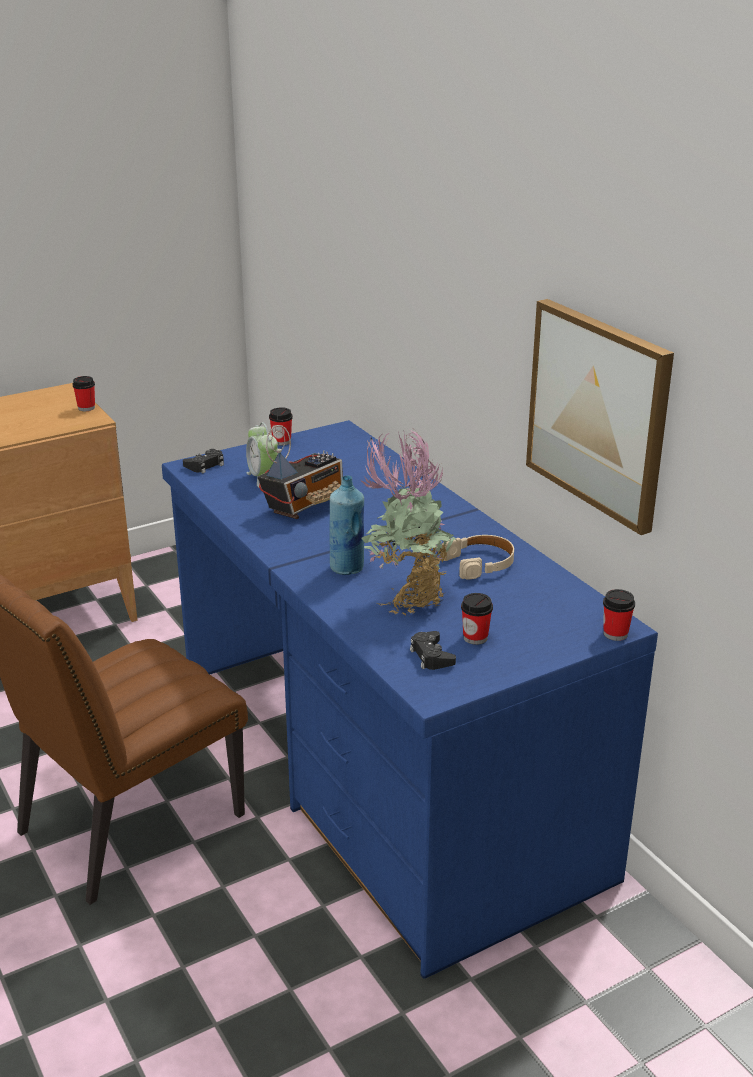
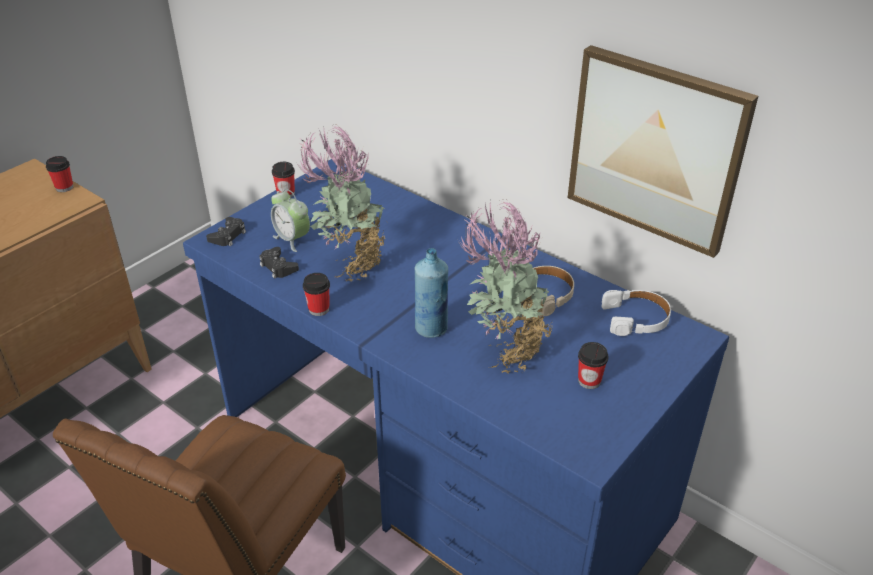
camera: 20 degrees left, 10 degrees up
(305, 506) = (350, 264): radio -> potted plant
(431, 656) = (565, 412): black game controller -> black game controller (278, 267)
(564, 599) = (636, 319): none -> white headphones
(615, 634) = (698, 346): cup -> cup (319, 309)

